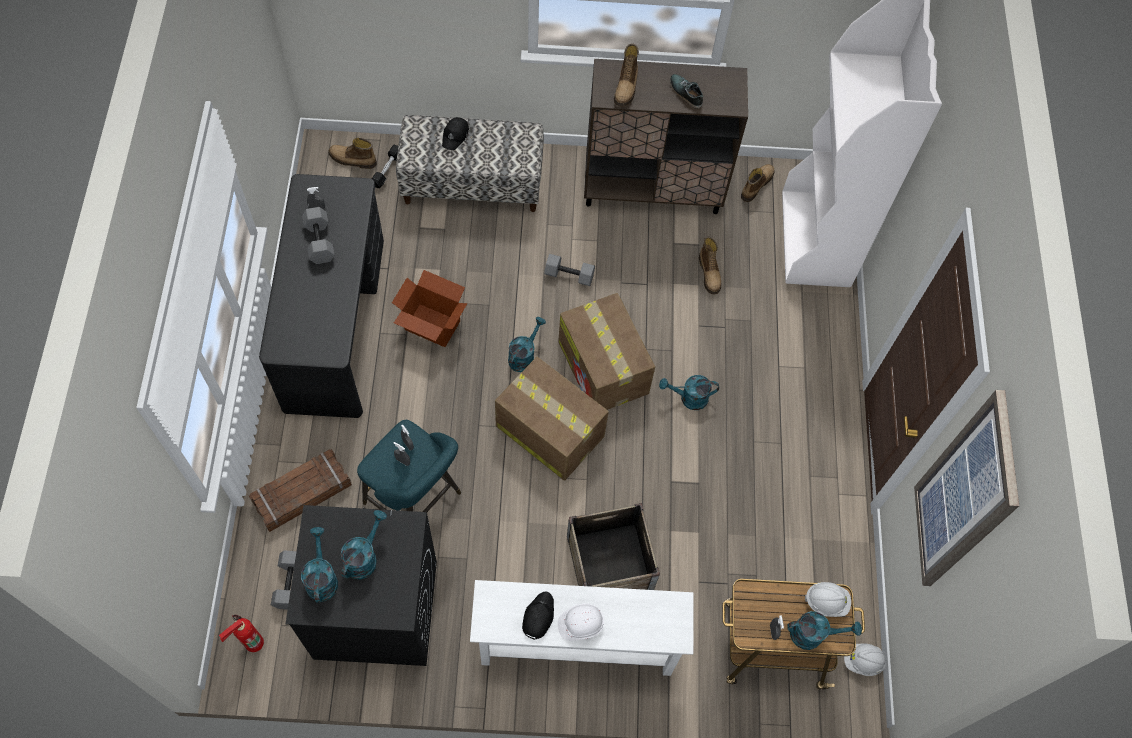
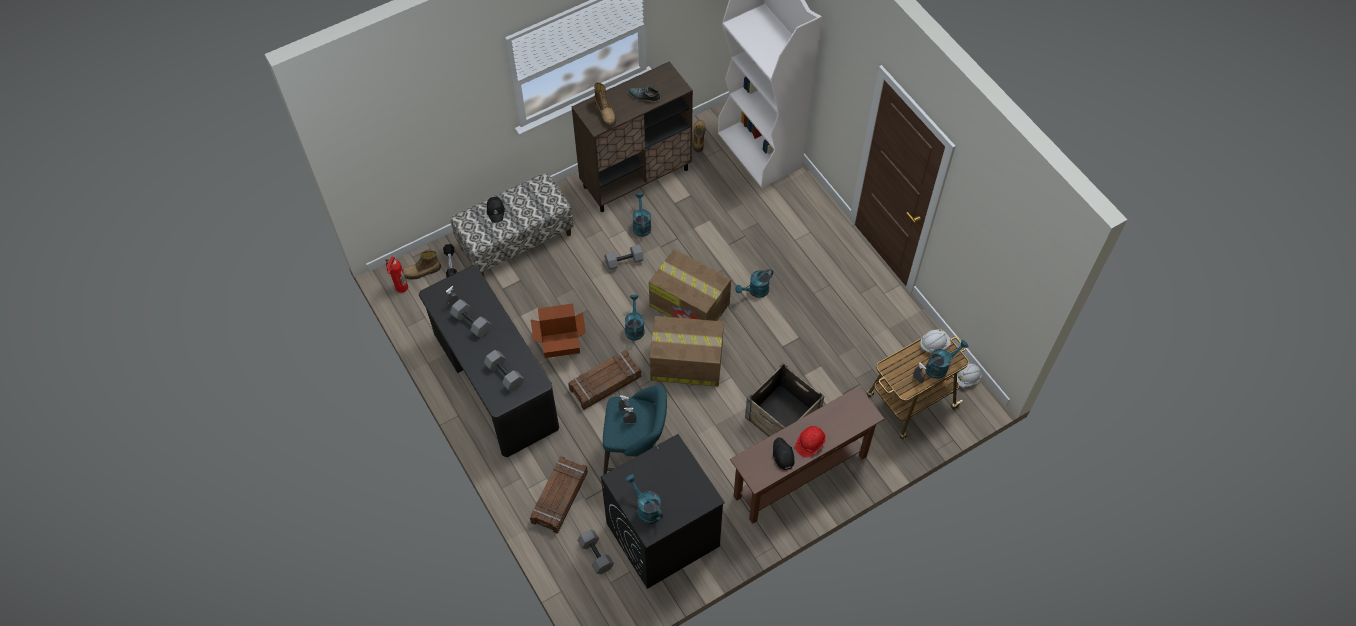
camera: 30 degrees left, 5 degrees down
(251, 642) = (600, 605): fire extinguisher -> fire extinguisher (400, 288)
(307, 320) = (504, 375): none -> grey dumbbell
(364, 556) = (662, 481): turquoise watering can -> turquoise watering can (641, 225)
(446, 397) = (605, 383): none -> crate
(577, 647) = (800, 476): white console table -> brown console table
(580, 624) = (810, 443): white hard hat -> red hard hat
(710, 274) = (711, 209): boot -> none
(965, 495) = (981, 224): picture -> none

